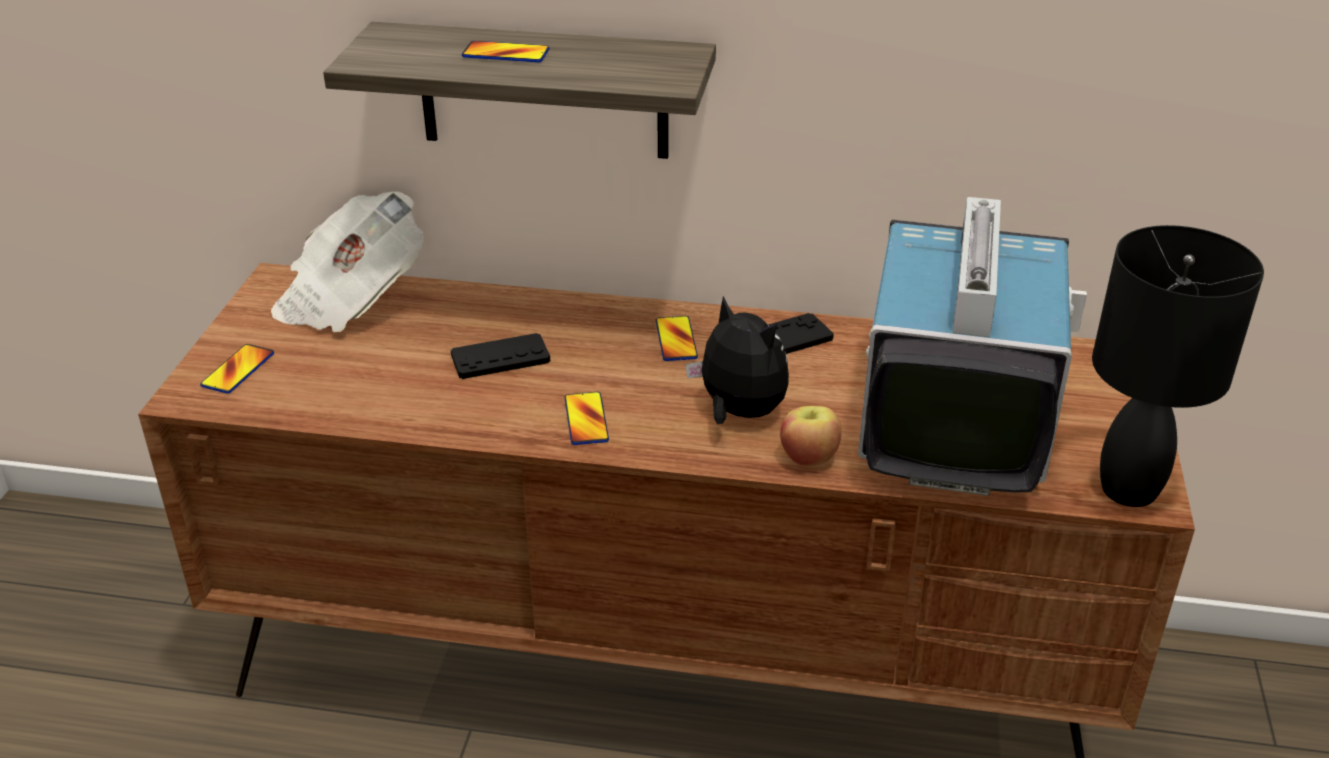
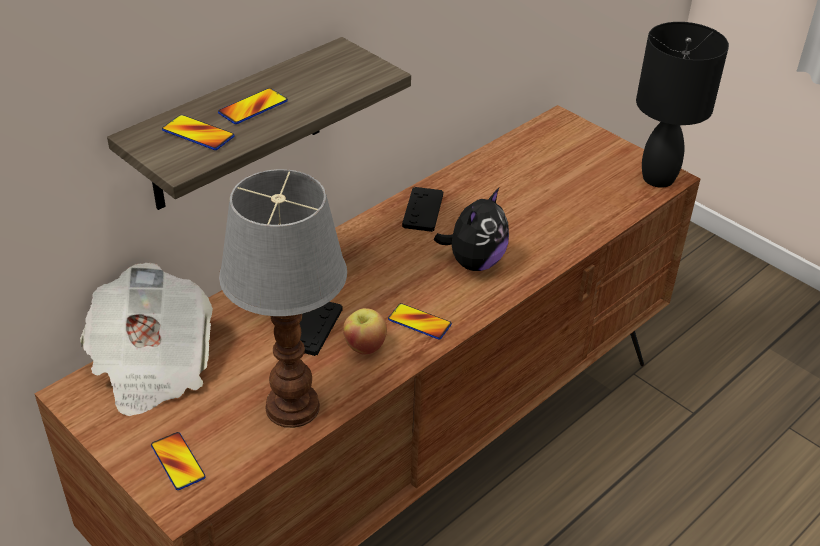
camera: 55 degrees left, 5 degrees up
(372, 397) = (291, 405): none -> table lamp
(676, 340) = (377, 248): phone -> phone (198, 134)
(738, 413) = (474, 262): plush toy -> plush toy turned 135 degrees clockwise
(809, 456) = (538, 258): apple -> apple (364, 346)
(955, 408) = (546, 190): television -> none

